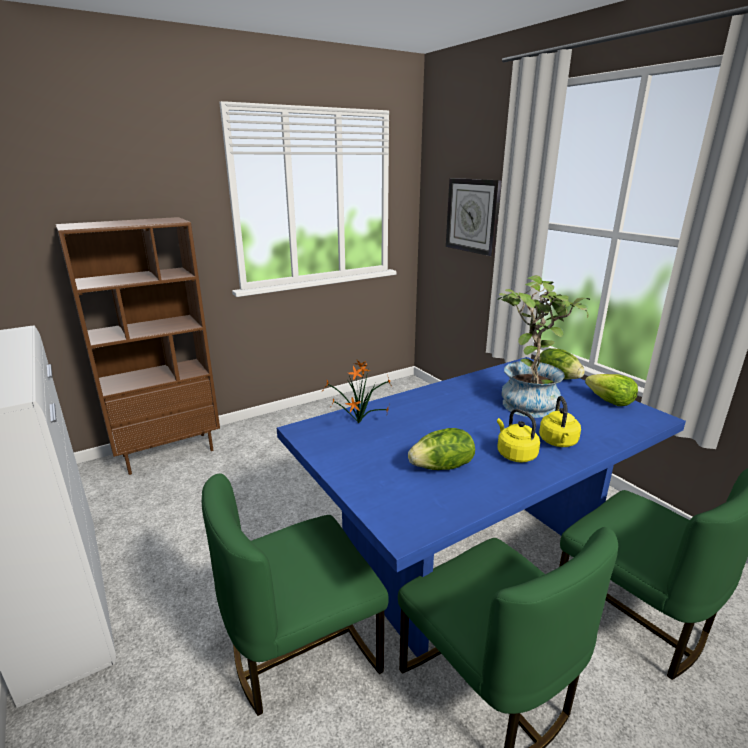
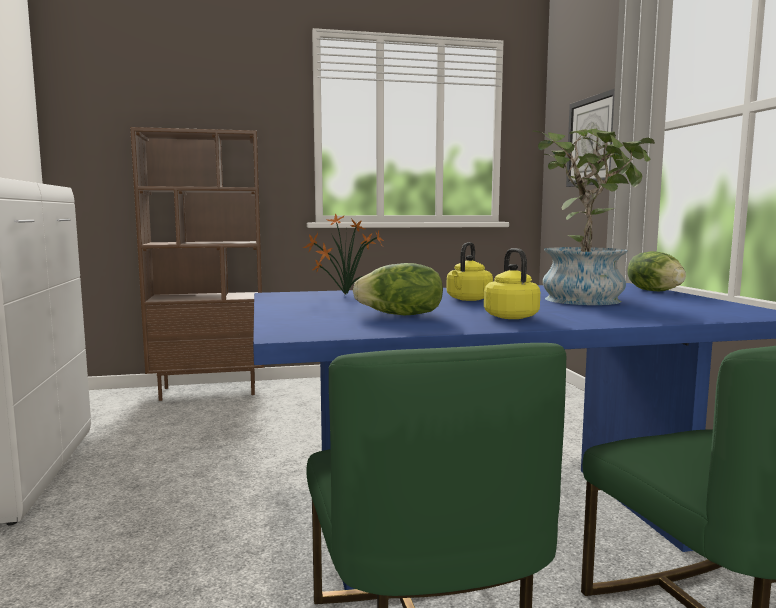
camera: 20 degrees right, 15 degrees down
(301, 650) = (212, 556): green chair -> none
(558, 442) = (585, 315): yellow kettle -> yellow kettle (468, 299)
(610, 401) = (711, 304): lettuce -> none

